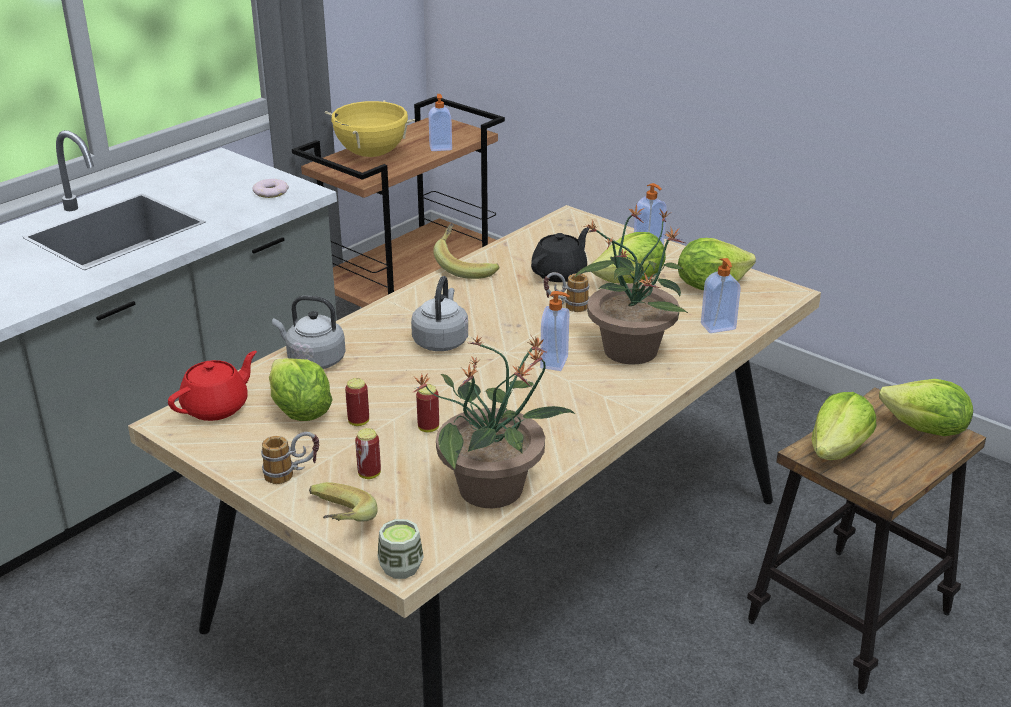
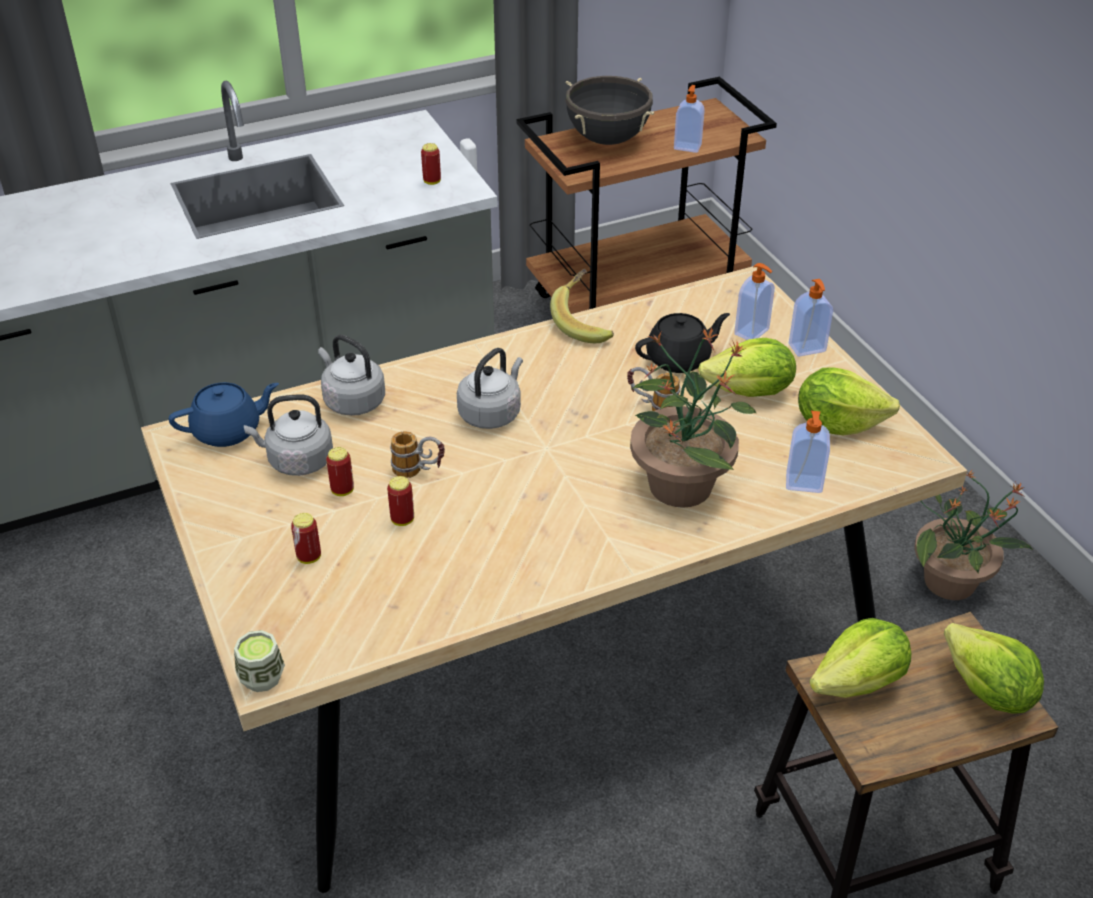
camera: 25 degrees right, 10 degrees up
(217, 407) = (228, 431): red teapot -> blue teapot
(271, 192) = (432, 181): donut -> can
(292, 474) = (241, 533): mug -> mug (419, 471)
(299, 412) = (297, 461): lettuce -> grey kettle
(335, 524) = (239, 605): banana -> none
(371, 154) = (607, 139): yellow cooking pot -> black cooking pot
(493, 488) = (412, 616): potted plant -> potted plant (951, 582)
(555, 362) = (588, 477): soap dispenser -> soap dispenser (752, 332)

